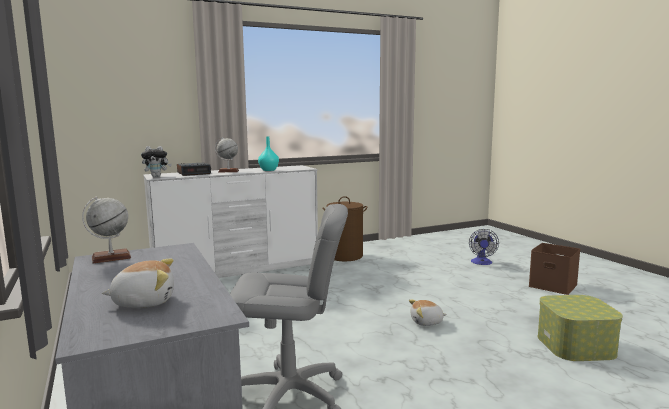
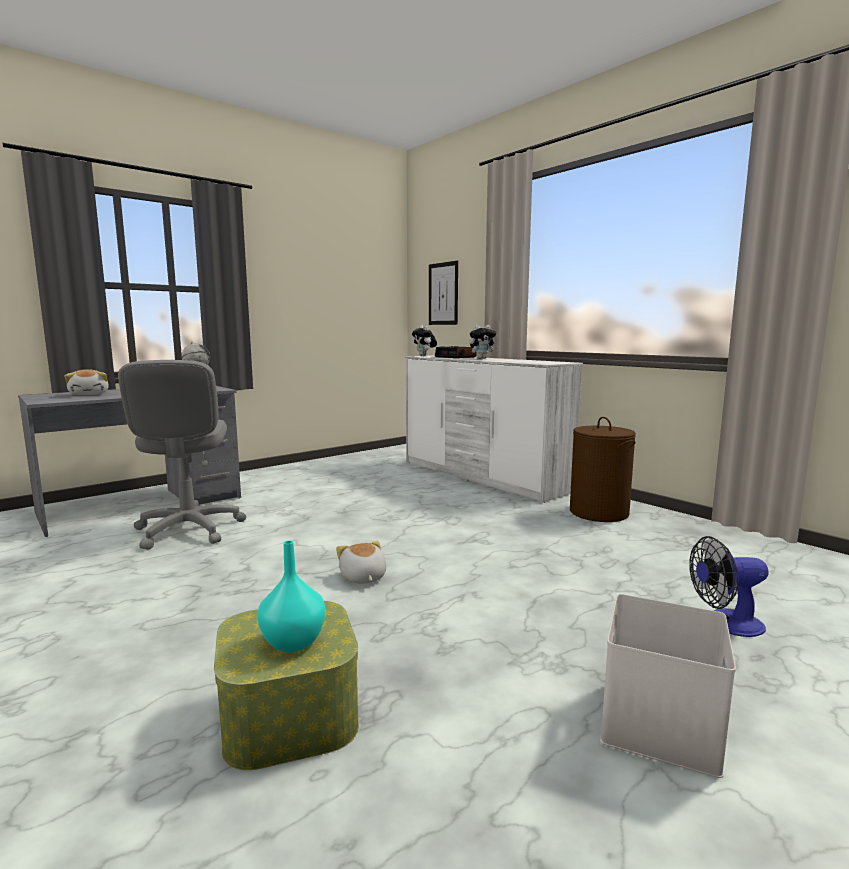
camera: 75 degrees right, 0 degrees up
(123, 111) = (443, 294): none -> picture
(228, 171) = (482, 358): globe -> plush toy
(268, 170) = (507, 361): turquoise vase -> turquoise vase (292, 642)
(551, 285) = (657, 721): brown storage box -> white storage box

